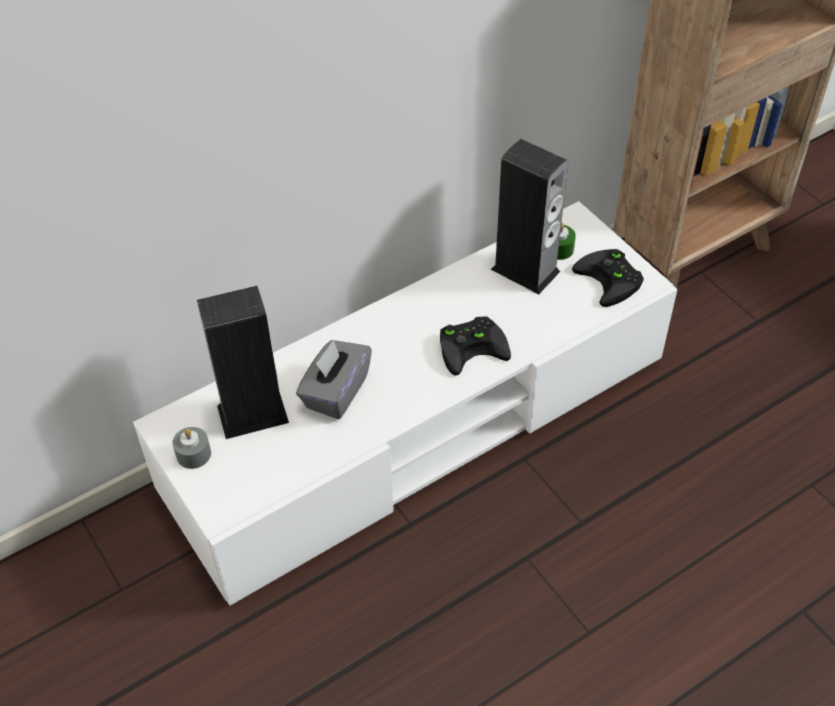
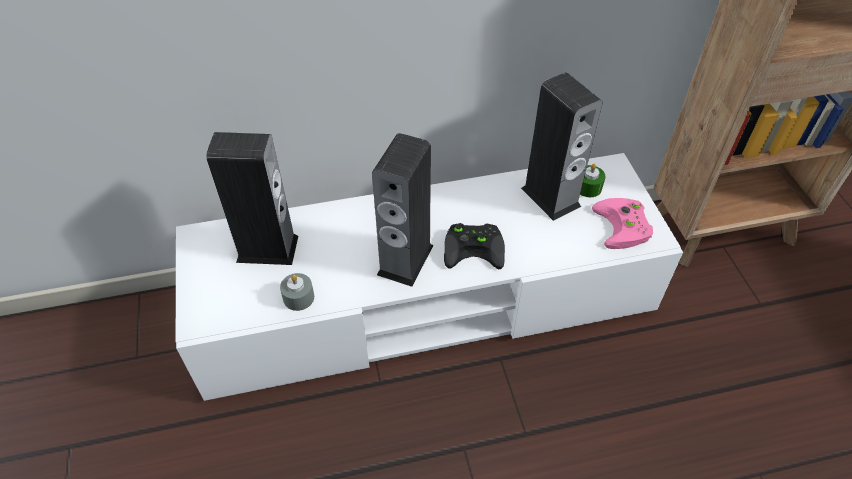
camera: 20 degrees right, 0 degrees up
(193, 454) = (205, 267): grey candle -> grey candle (298, 297)
(335, 392) = (342, 251): grey tissue box -> none
(407, 380) = (405, 260): none -> speaker
(612, 280) = (624, 227): black game controller -> pink game controller

